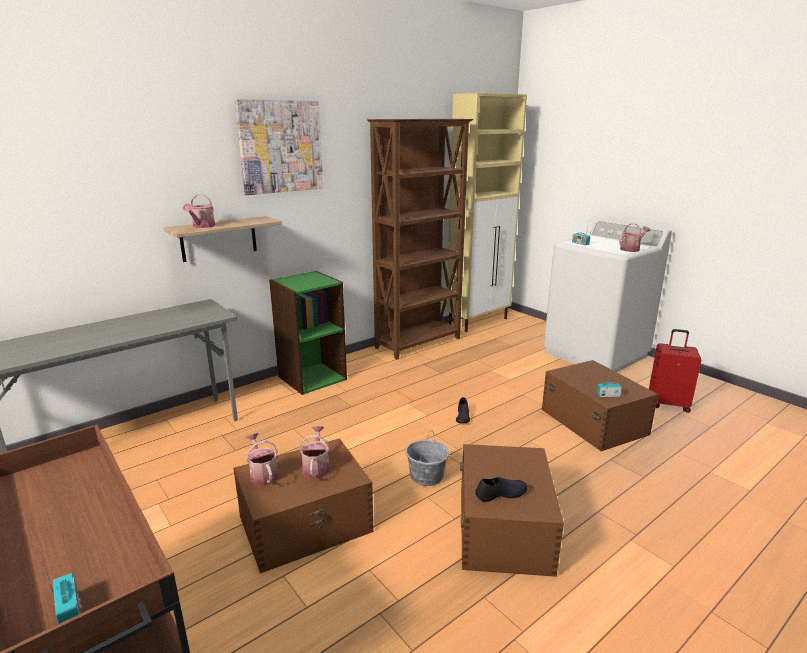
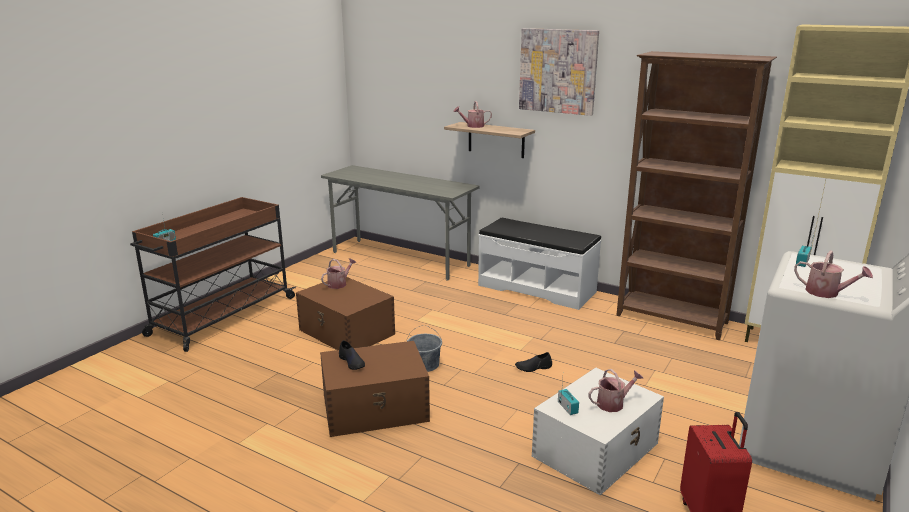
camera: 70 degrees right, 0 degrees up
(312, 377) = (537, 288): green bookcase -> white bench
(316, 467) = (354, 296): watering can -> watering can (613, 403)
(593, 421) = (596, 449): brown storage box -> white storage box

